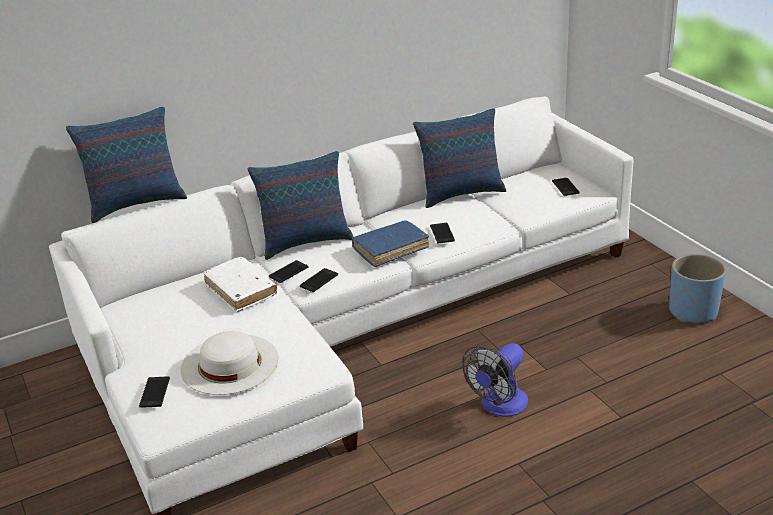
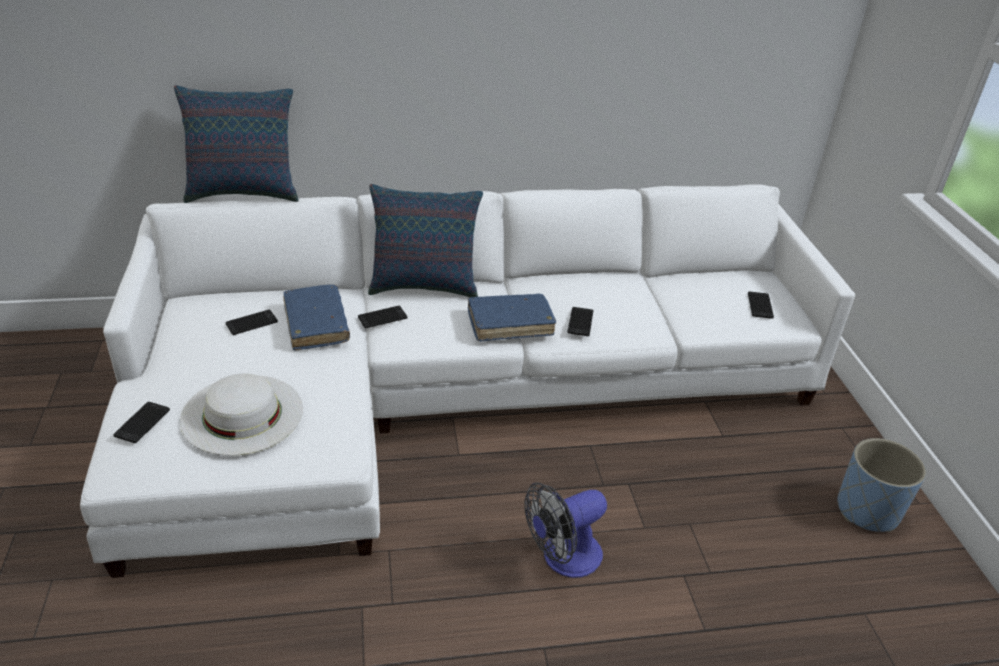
camera: 15 degrees right, 5 degrees up
(241, 290) = (316, 324): white book -> blue book
(319, 280) = (407, 339): phone -> phone (251, 323)
(461, 194) = (631, 279): blue pillow -> none

